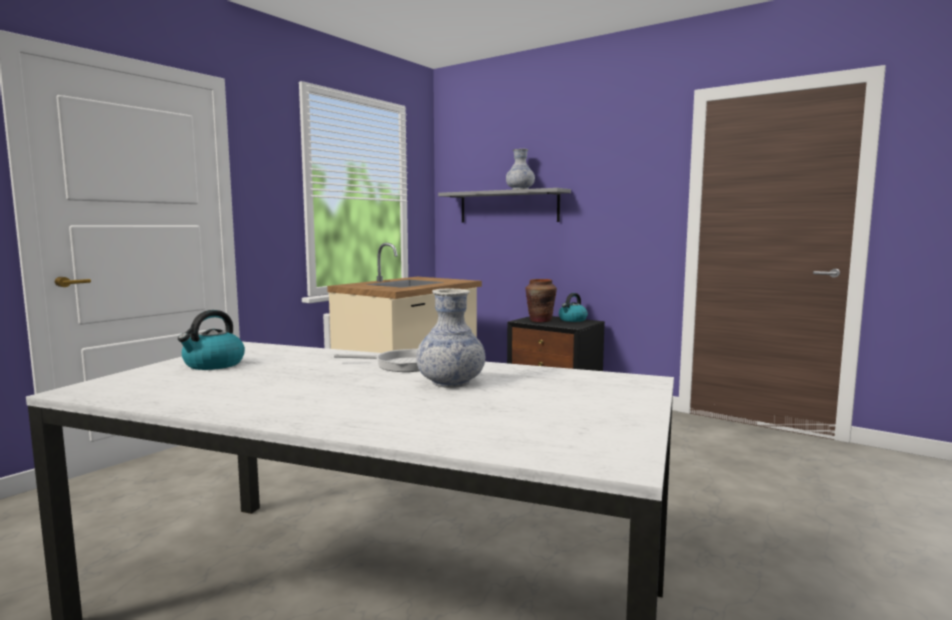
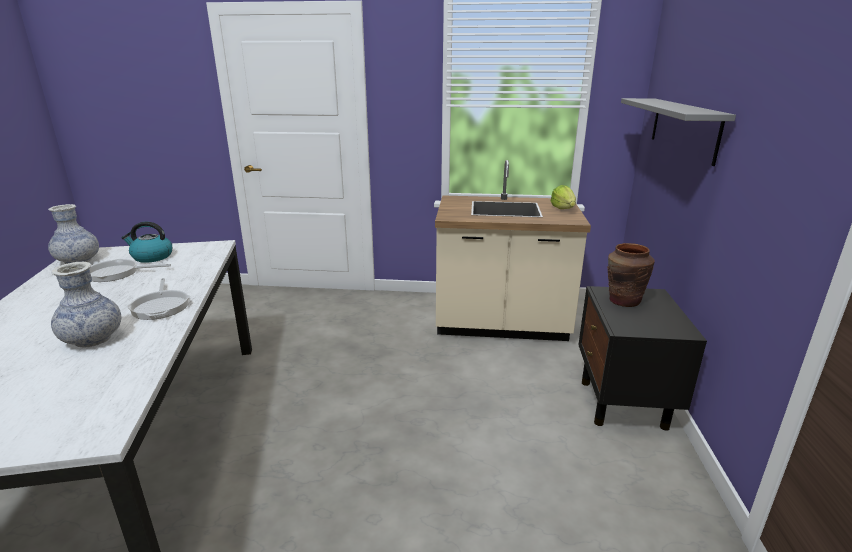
camera: 60 degrees right, 15 degrees up
(241, 376) = (116, 273): none -> frying pan
(437, 279) = (563, 209): none -> lettuce
(520, 189) = (679, 107): vase -> vase (78, 261)
(572, 320) = (668, 318): kettle -> none

